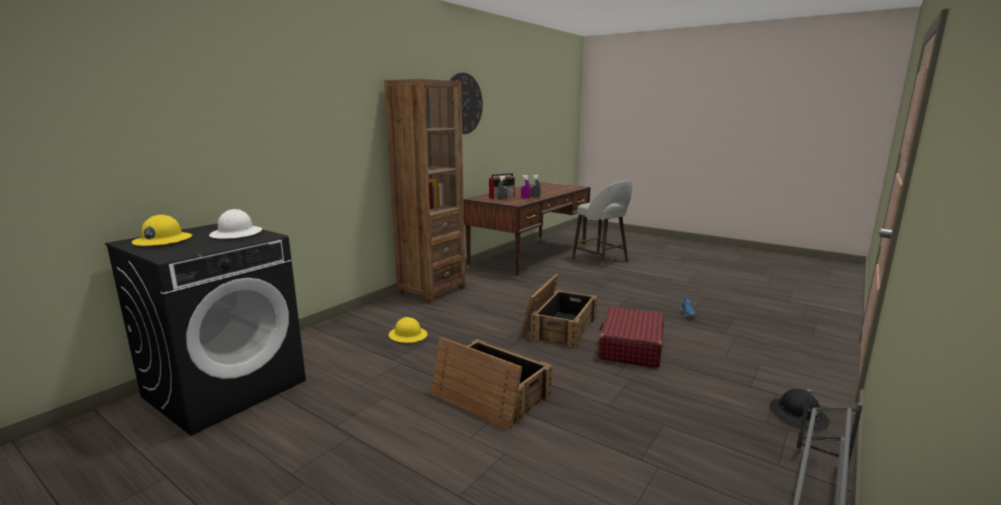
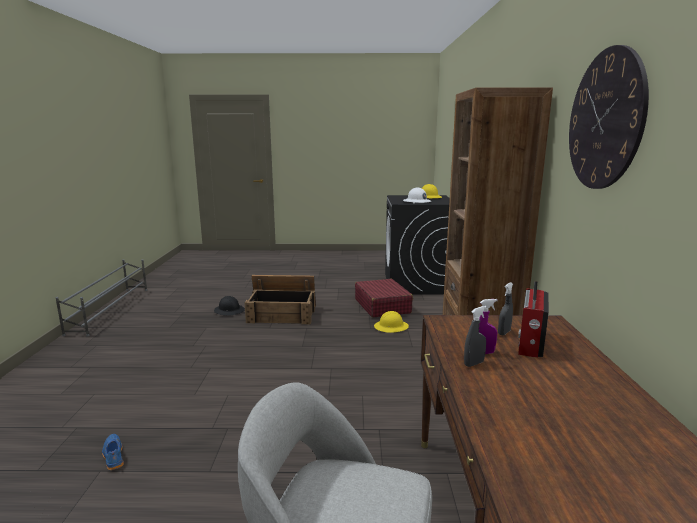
camera: 145 degrees right, 0 degrees up
(558, 327) = (280, 373): crate -> none
(630, 347) = (196, 372): red suitcase -> red suitcase (382, 306)
(798, 415) = (67, 355): black hard hat -> black hard hat (229, 310)

